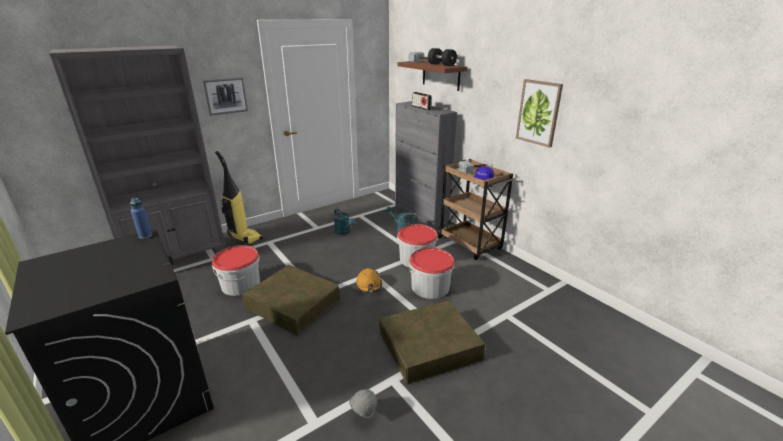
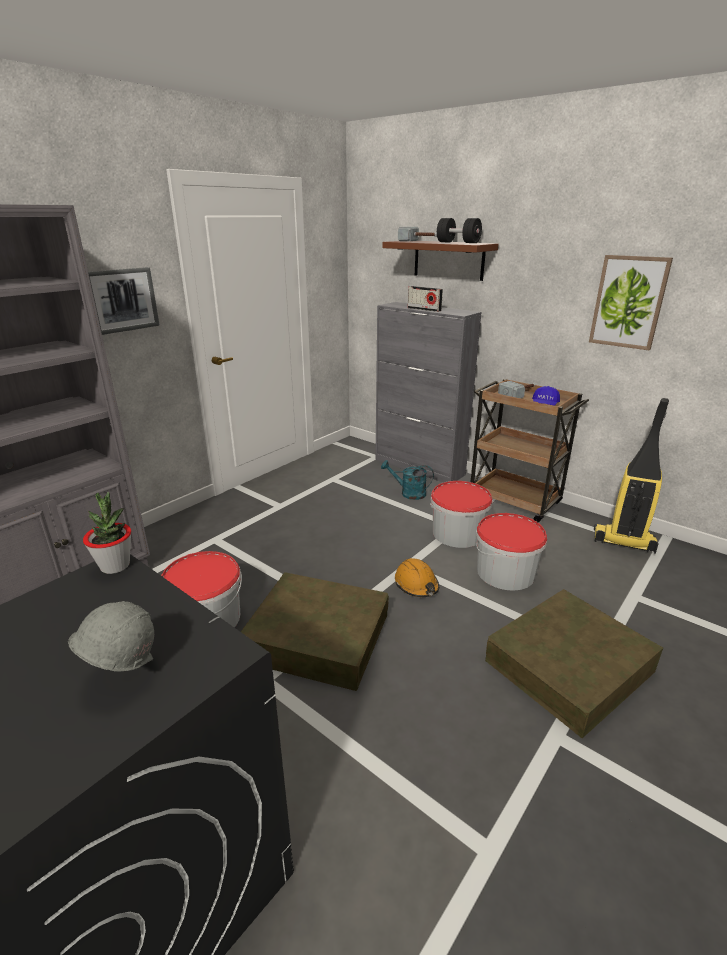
camera: 15 degrees left, 0 degrees up
(145, 235) = (115, 566): blue bottle -> potted plant
(244, 237) = (168, 538): vacuum cleaner -> vacuum cleaner (623, 542)
(344, 232) = (326, 507): turquoise watering can -> none
(363, 414) = (554, 810): grey hard hat -> grey hard hat (122, 672)

